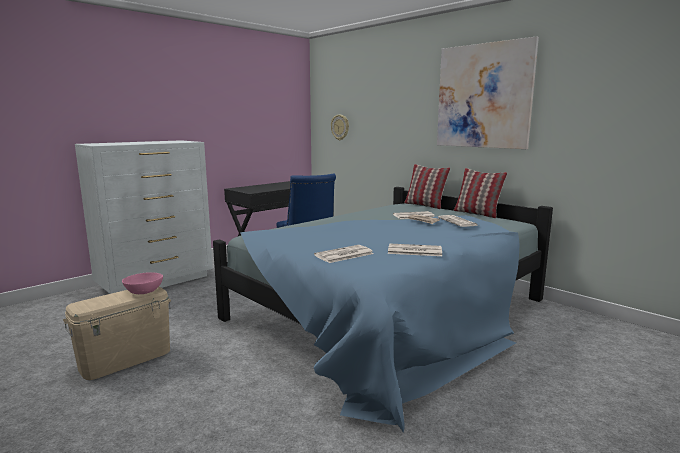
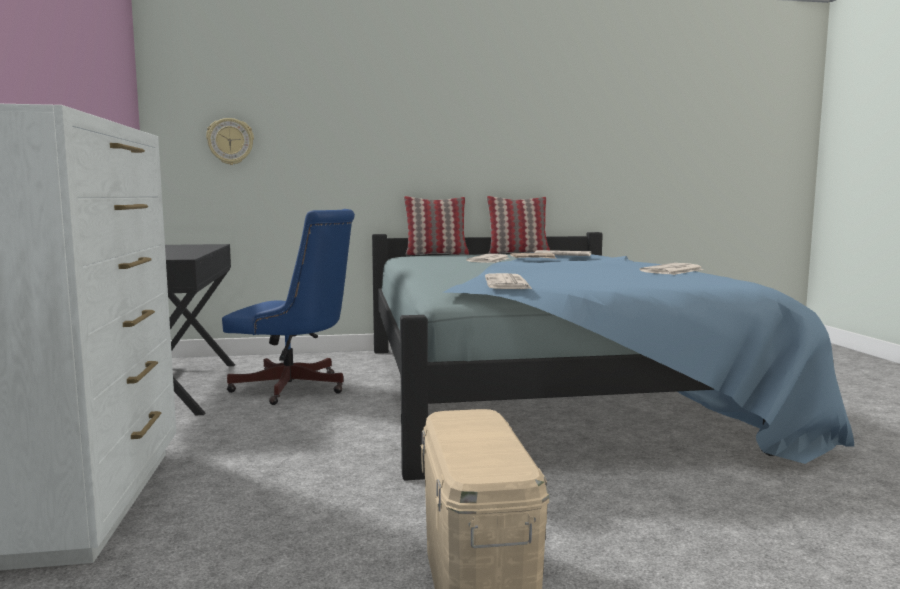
camera: 55 degrees left, 5 degrees down
(143, 291) = (471, 421): pink bowl -> none
(343, 255) = (659, 281): newspaper -> newspaper (508, 283)
(483, 96) = (504, 101): picture -> none

